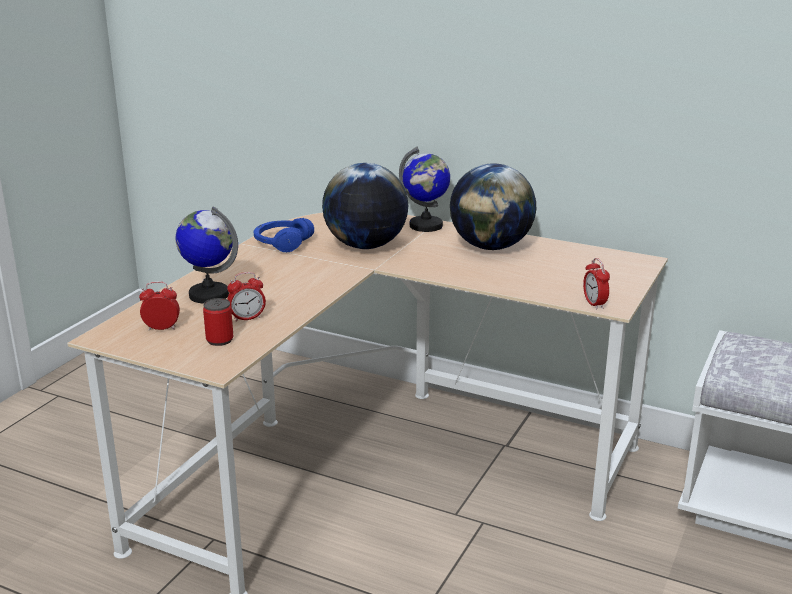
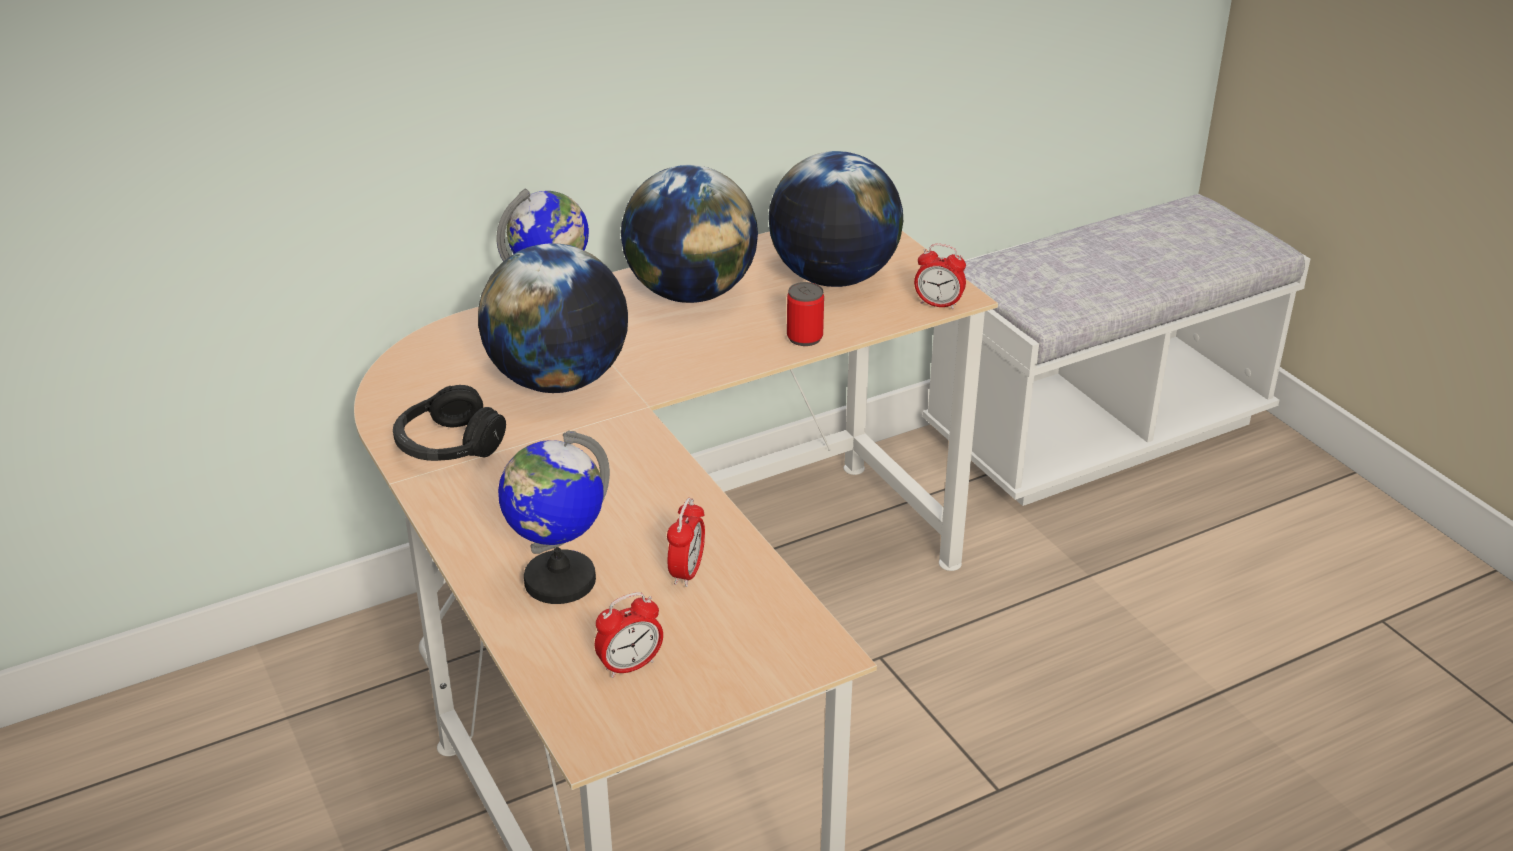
camera: 55 degrees left, 10 degrees up
(161, 328) = (630, 666): alarm clock -> alarm clock turned 150 degrees counterclockwise
(219, 340) = (733, 622): can -> can (804, 337)
(282, 243) = (448, 445): blue headphones -> black headphones
(569, 272) = (833, 278): none -> globe

